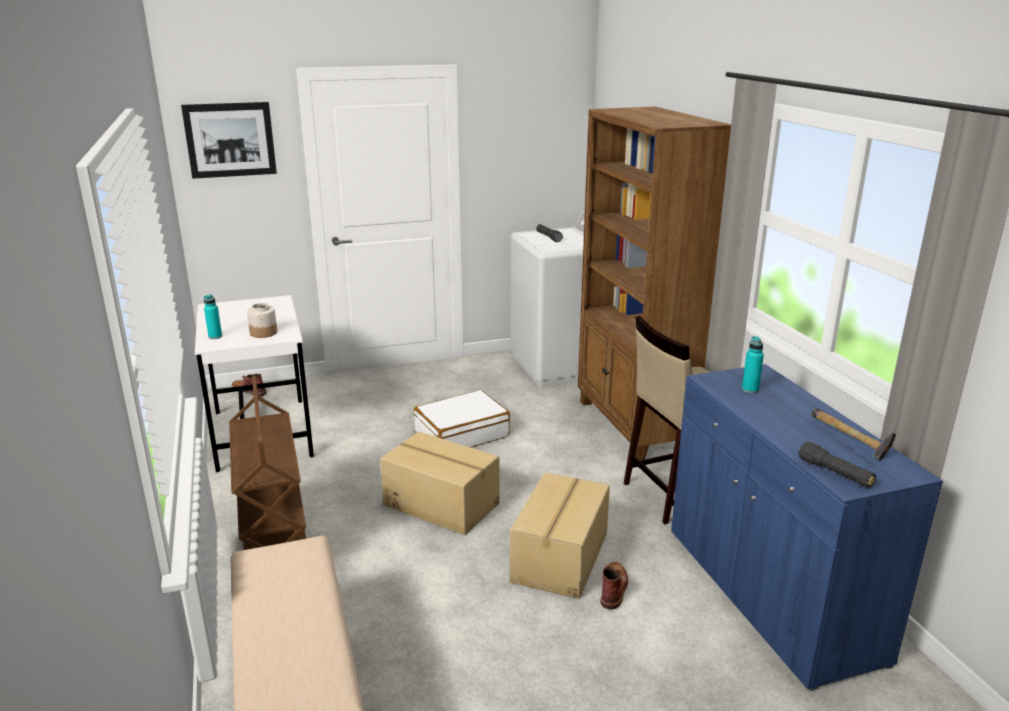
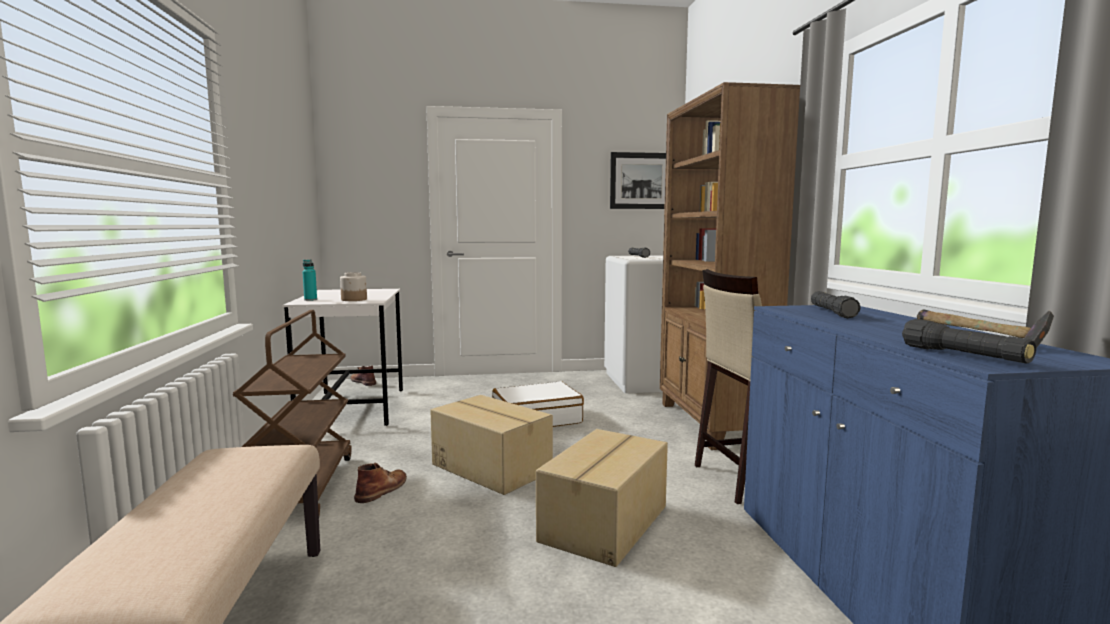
camera: 10 degrees right, 15 degrees down
(230, 140) = (367, 161): picture -> picture (641, 181)
(613, 587) = (662, 559): brown boot -> brown boot (382, 489)
(750, 389) = (832, 313): turquoise bottle -> black flashlight

